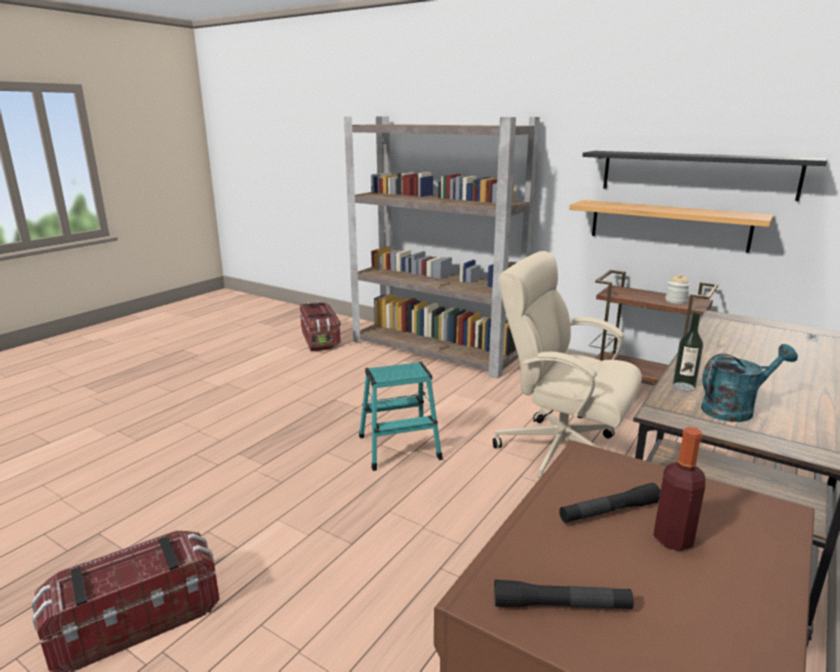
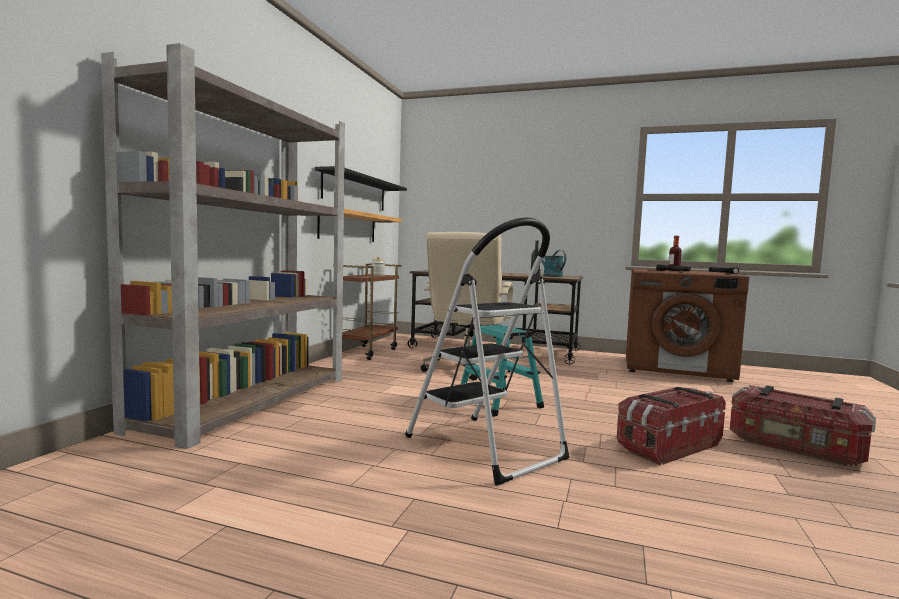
camera: 105 degrees left, 15 degrees down
(291, 419) = (486, 449): none -> step ladder
(320, 339) = (154, 478): storage box -> storage box (668, 446)

